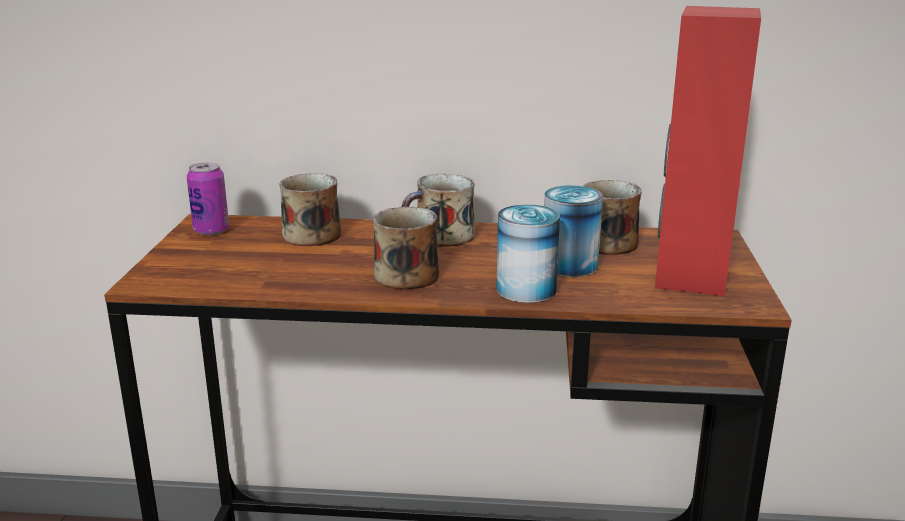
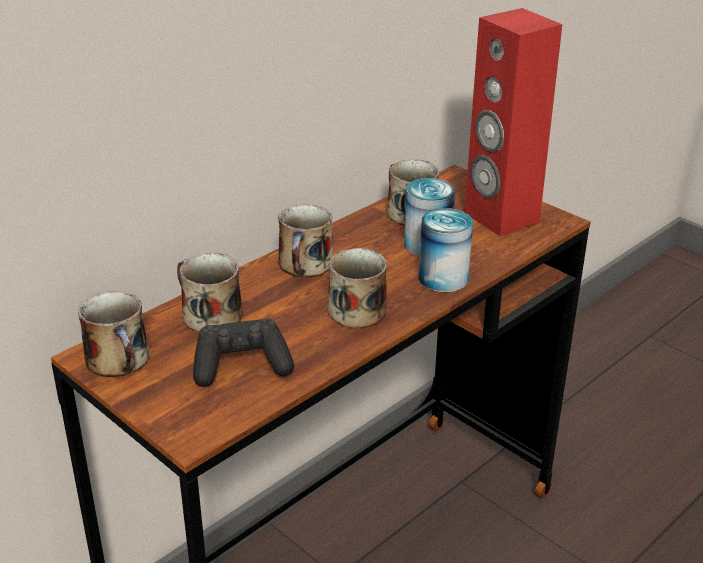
camera: 50 degrees left, 10 degrees up
(211, 230) = (119, 360): can -> mug
(259, 266) = (241, 366): none -> black game controller

